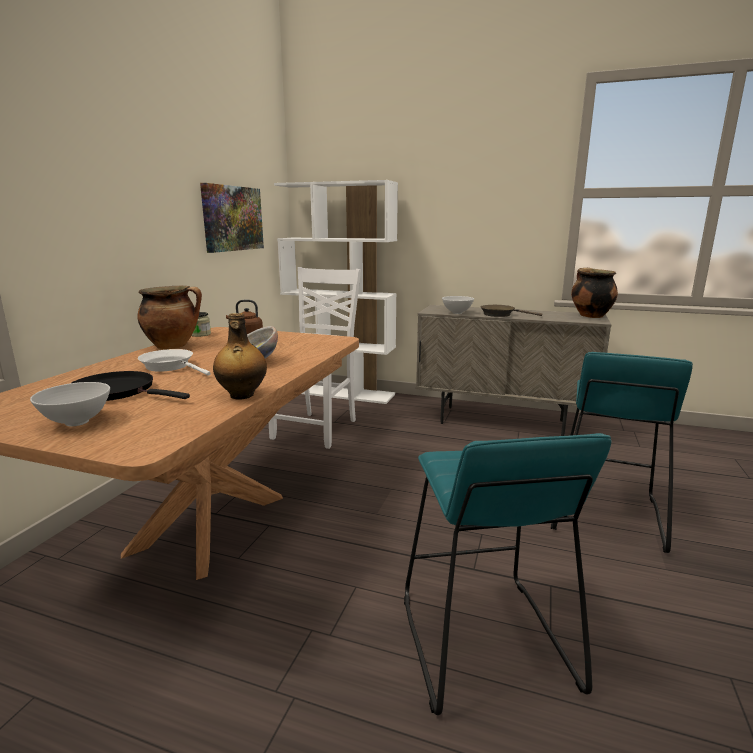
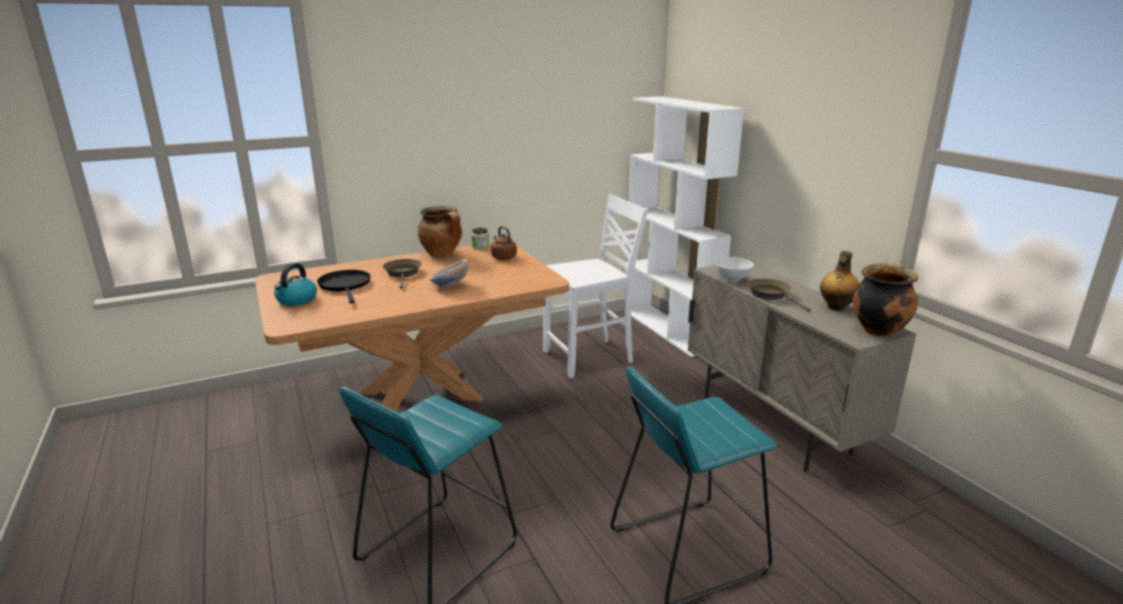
camera: 45 degrees right, 5 degrees up
(78, 422) = (296, 300): white bowl -> kettle
(170, 367) = (403, 274): white frying pan -> brown frying pan
(232, 218) = (564, 139): picture -> none
(242, 395) = (383, 311): bottle -> bottle (835, 307)

